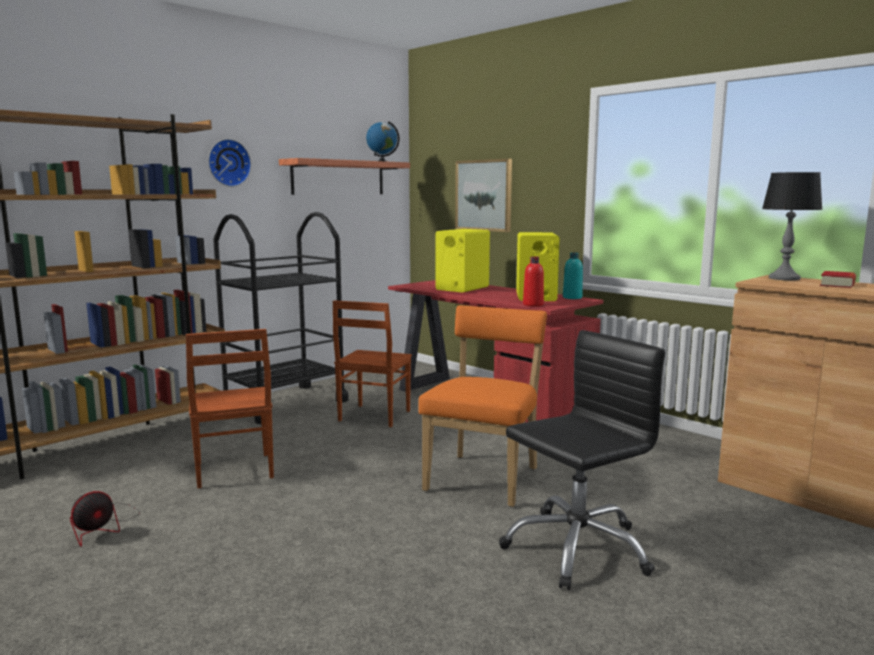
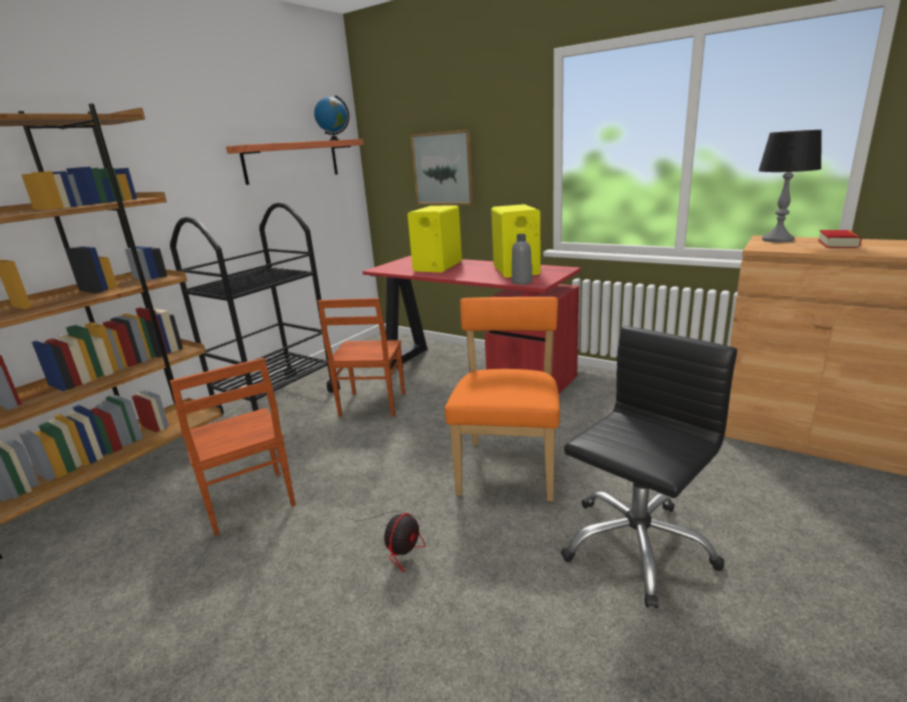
camera: 10 degrees left, 10 degrees up
(102, 526) = (115, 618): fan -> fan (399, 543)
(228, 163) = (169, 156): wall clock -> none
(533, 304) = (522, 282): red bottle -> grey bottle
(572, 297) = (550, 268): turquoise bottle -> none

